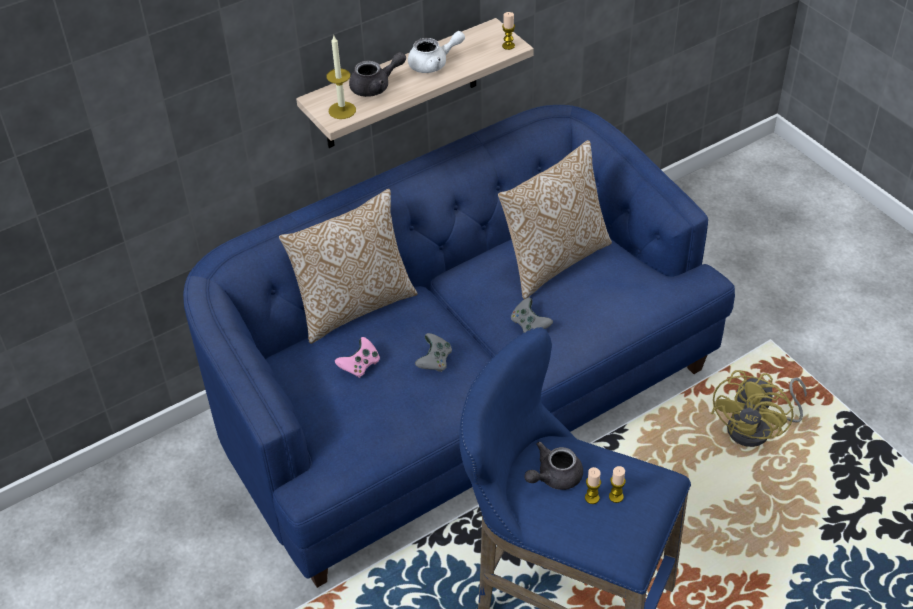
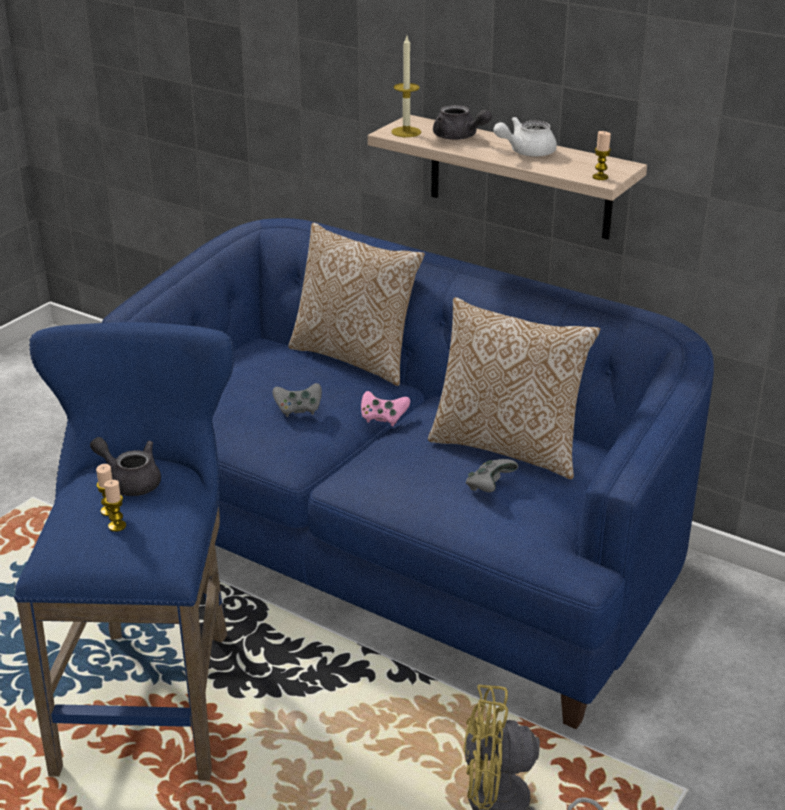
camera: 65 degrees right, 15 degrees down
(360, 366) = (266, 372): pink game controller -> pink game controller (383, 418)
(434, 64) = (525, 152): white teapot -> white teapot turned 105 degrees clockwise
(529, 325) = (393, 455): grey game controller -> grey game controller (489, 486)

